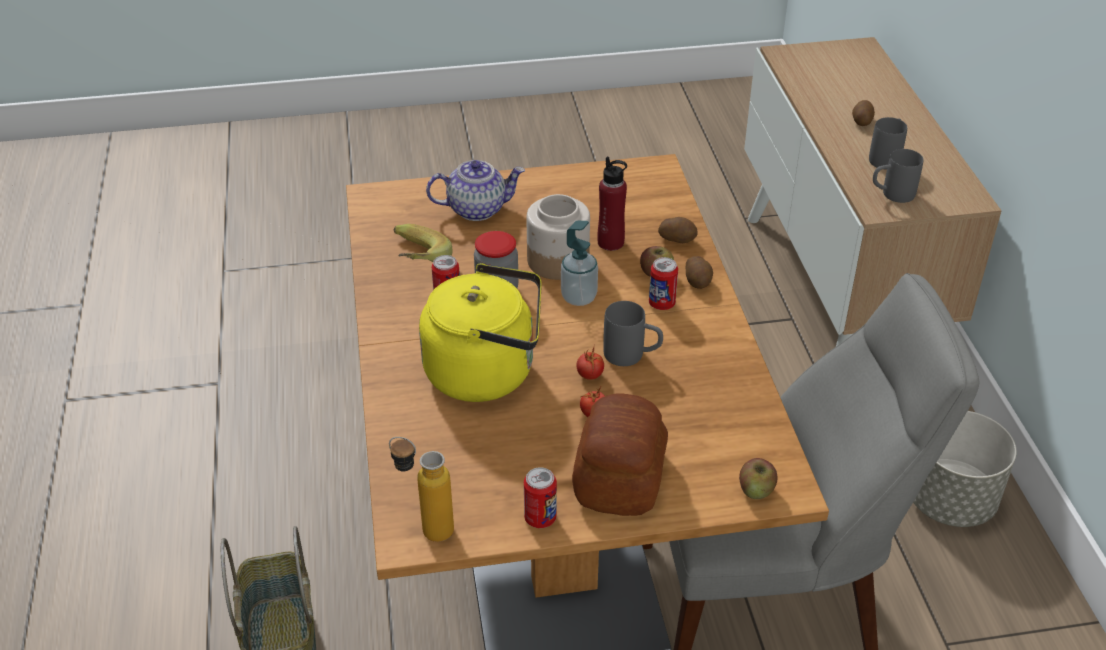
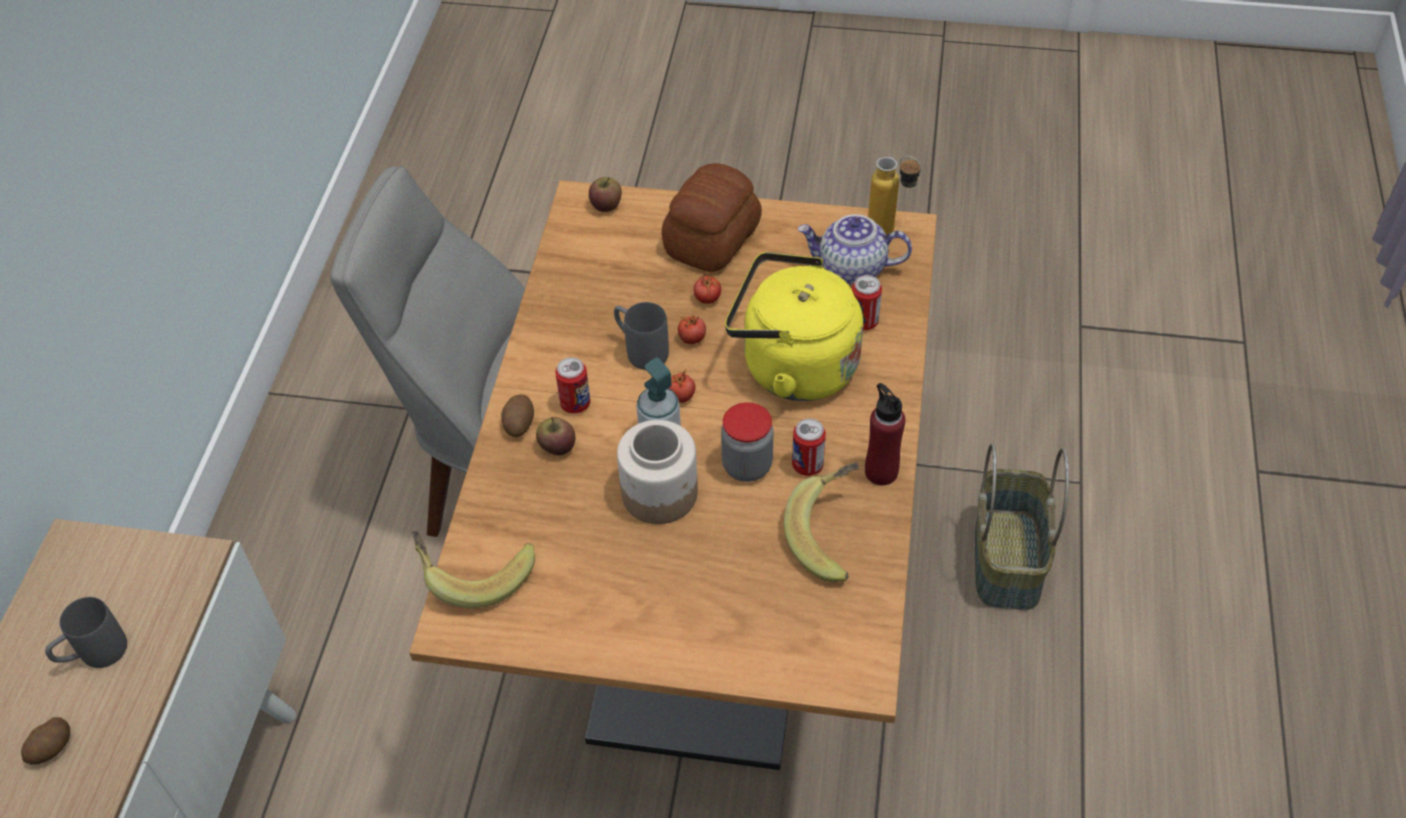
camera: 160 degrees left, 10 degrees up
(477, 209) = (725, 611): teapot -> teapot (851, 269)
(540, 518) = (793, 222): can -> can (863, 322)
(576, 327) = (681, 396): none -> tomato
(611, 242) = (584, 506): red bottle -> red bottle (881, 472)
(662, 194) = (475, 573): none -> banana
(677, 238) = (503, 492): potato -> none
(891, 195) = (156, 580): grey mug -> none
(949, 501) = (290, 532): grey planter -> none

